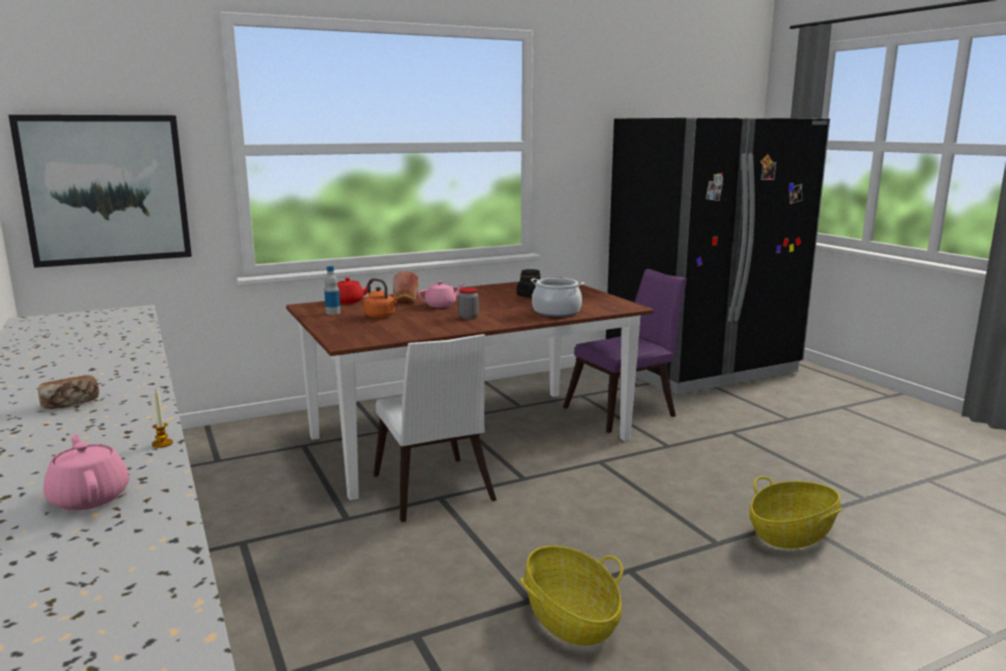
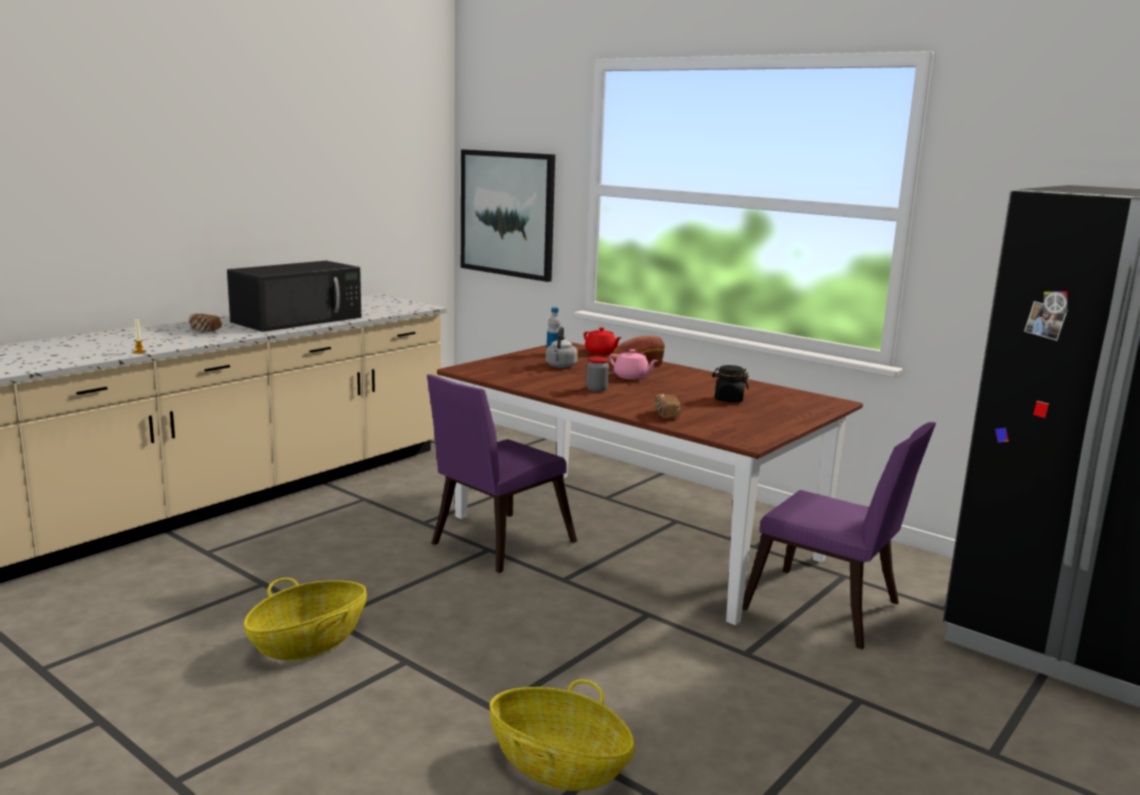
camera: 65 degrees right, 0 degrees up
(90, 497) = (62, 354): pink teapot -> none
(97, 357) = (298, 319): none -> black microwave
(381, 316) = (560, 366): orange kettle -> grey kettle
(433, 493) = (496, 545): white chair -> purple chair
(556, 312) = (666, 415): cooking pot -> bread

